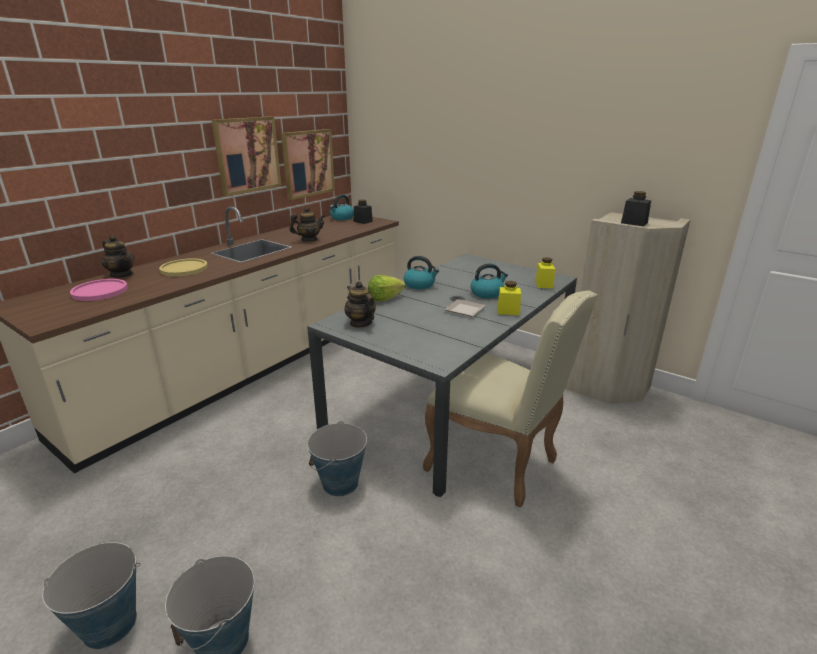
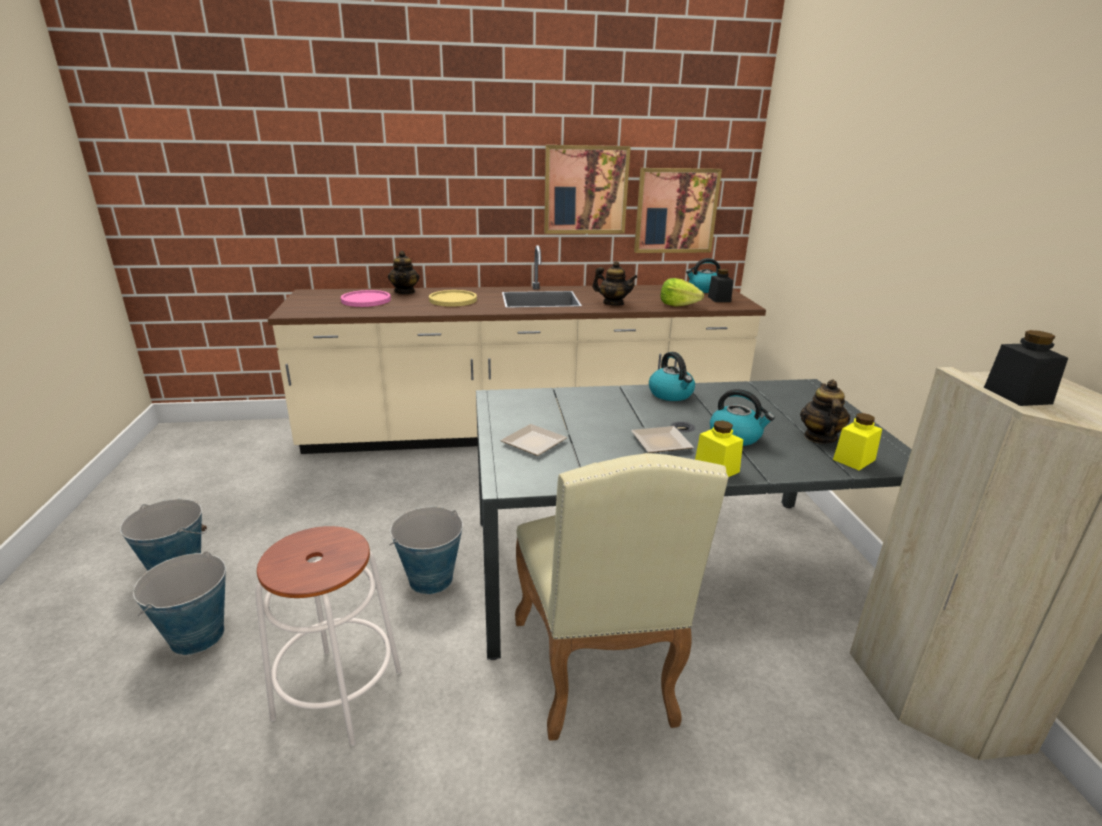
camera: 45 degrees right, 0 degrees up
(360, 323) = (523, 408): teapot -> teapot (819, 437)
(385, 298) = (600, 393): lettuce -> lettuce (678, 305)
(389, 580) = (338, 694): none -> white stool
(406, 337) = (533, 441): none -> plate

